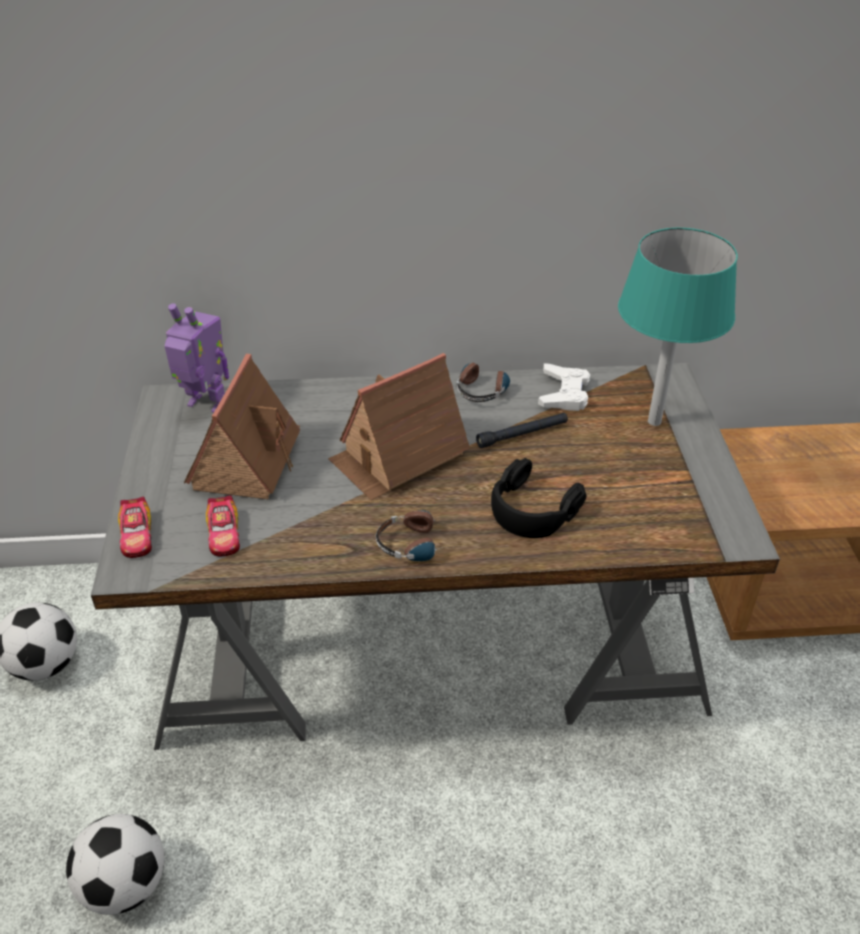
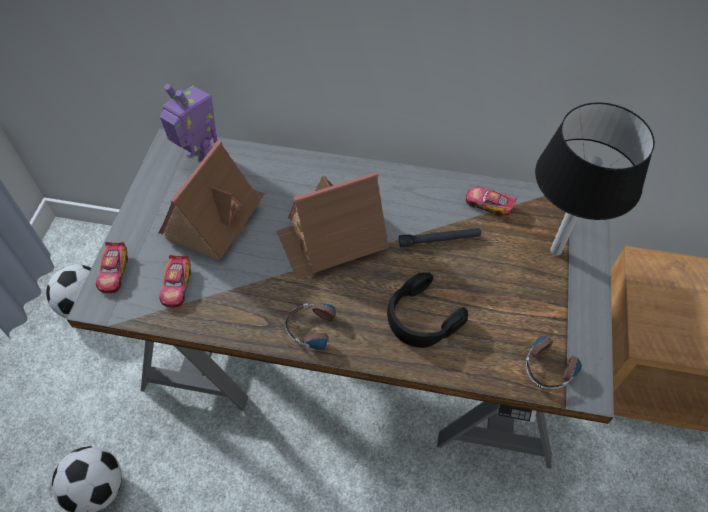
camera: 15 degrees right, 15 degrees up
(484, 387) = (424, 184): headphones -> headphones (553, 362)
(564, 393) = (488, 204): white game controller -> toy car
(654, 421) = (556, 250): turquoise table lamp -> black table lamp

